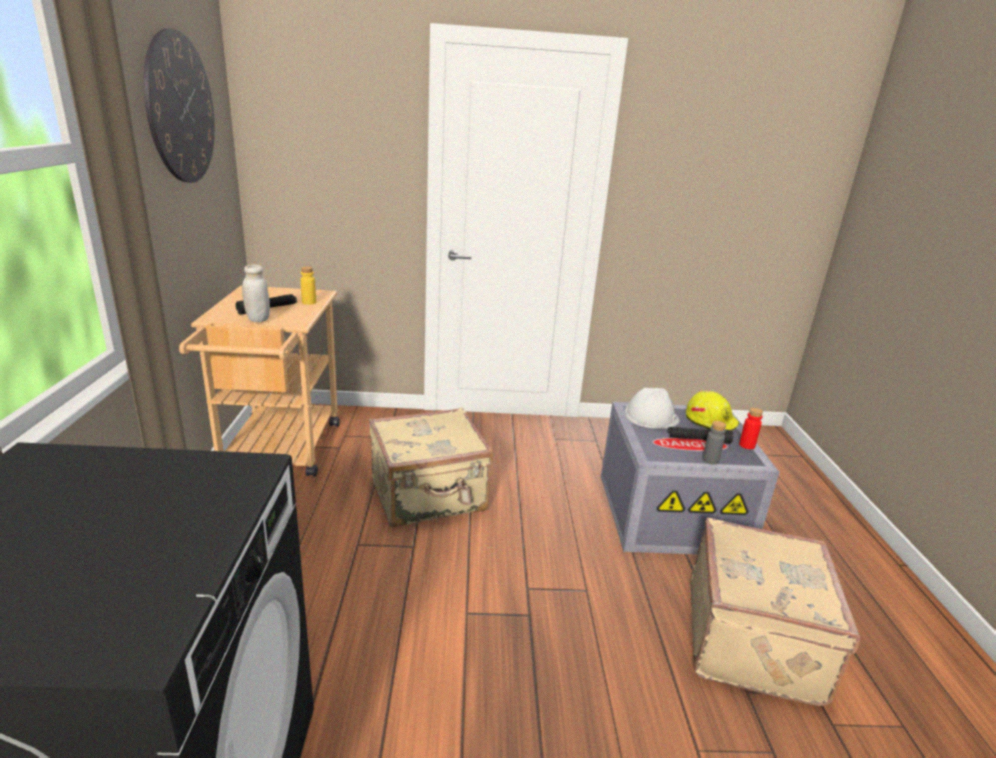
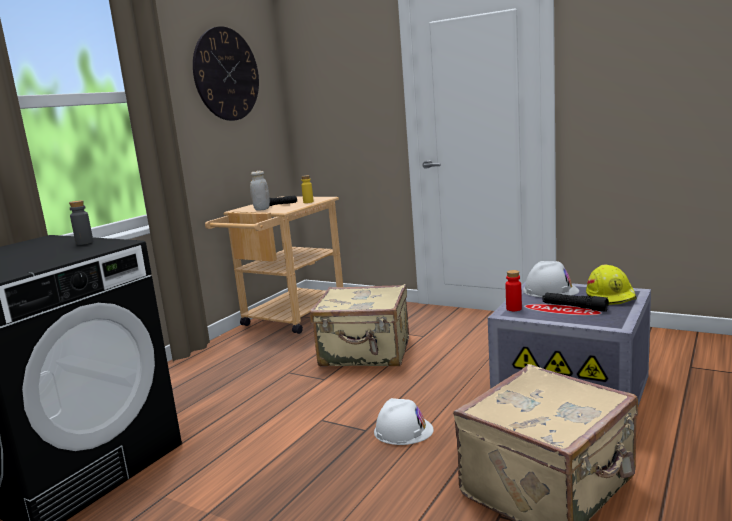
camera: 35 degrees right, 10 degrees down
(568, 604) = (403, 430): none -> white hard hat
(710, 460) = (564, 320): grey bottle -> grey bottle (84, 243)
(747, 445) = (624, 314): red bottle -> red bottle (513, 309)

